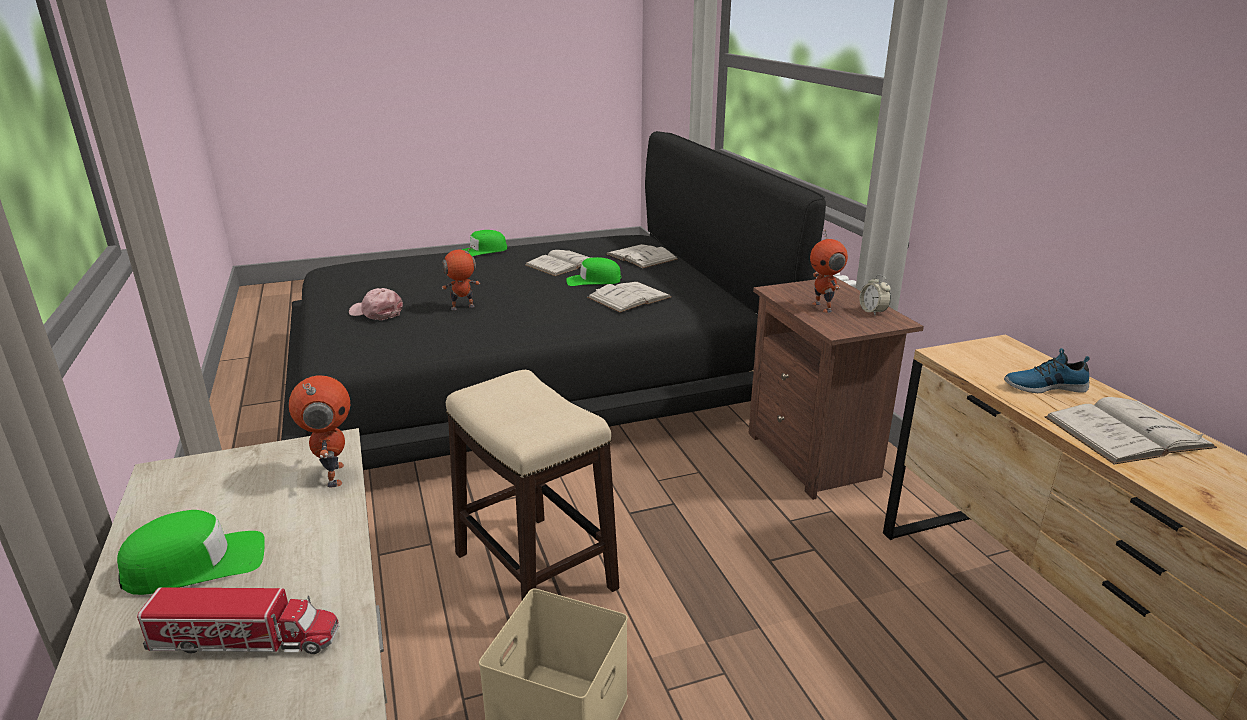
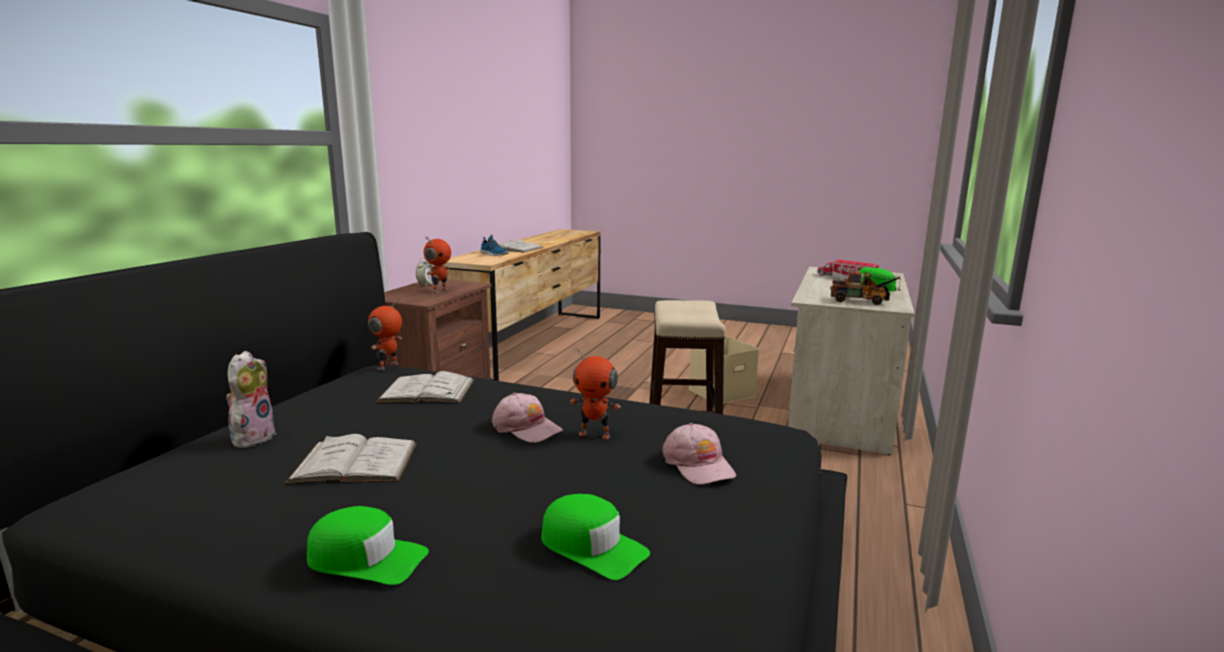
camera: 140 degrees left, 10 degrees down
(223, 479) = (863, 301): none -> toy truck
(332, 475) = (810, 294): toy robot -> toy robot (389, 367)
(512, 298) = (526, 428): none -> pink cap
(593, 281) = (400, 420): green cap -> green cap (592, 547)
(641, 257) = (252, 437): white book -> plush toy

